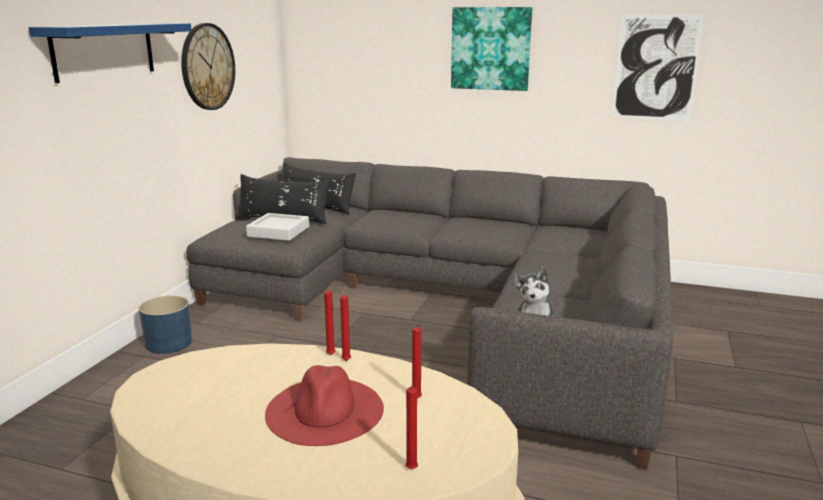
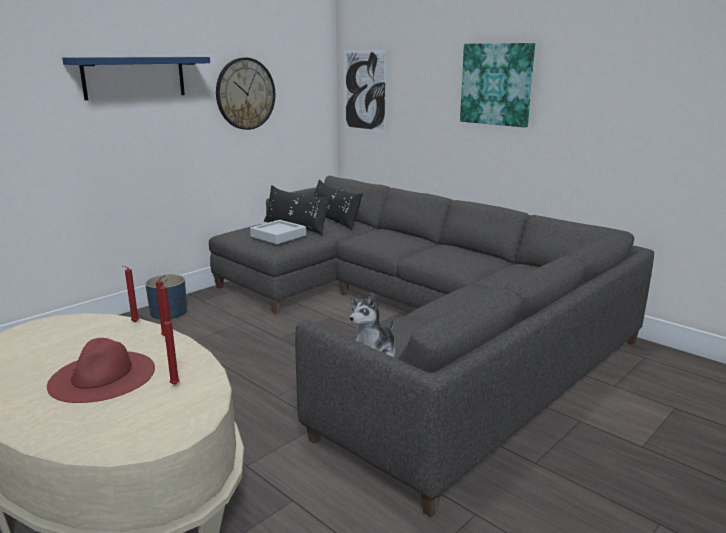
camera: 25 degrees right, 0 degrees up
(411, 470) = (91, 438): red candle -> red candle (134, 322)
(656, 67) = (656, 108): picture -> picture (364, 91)

